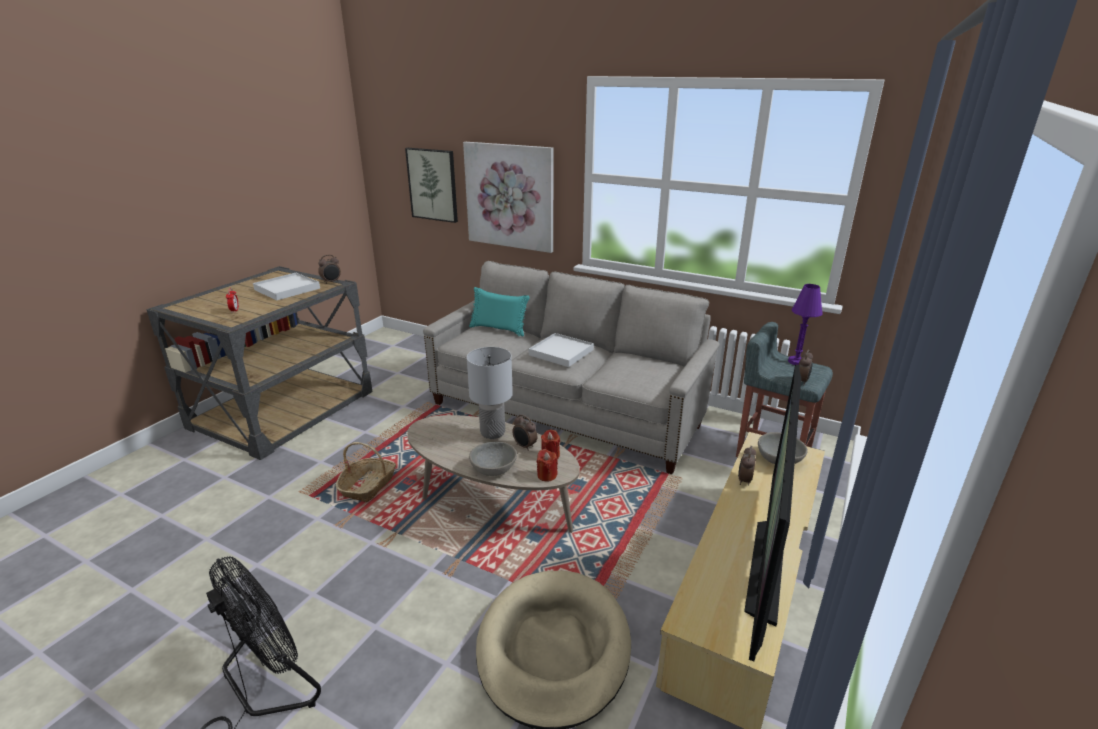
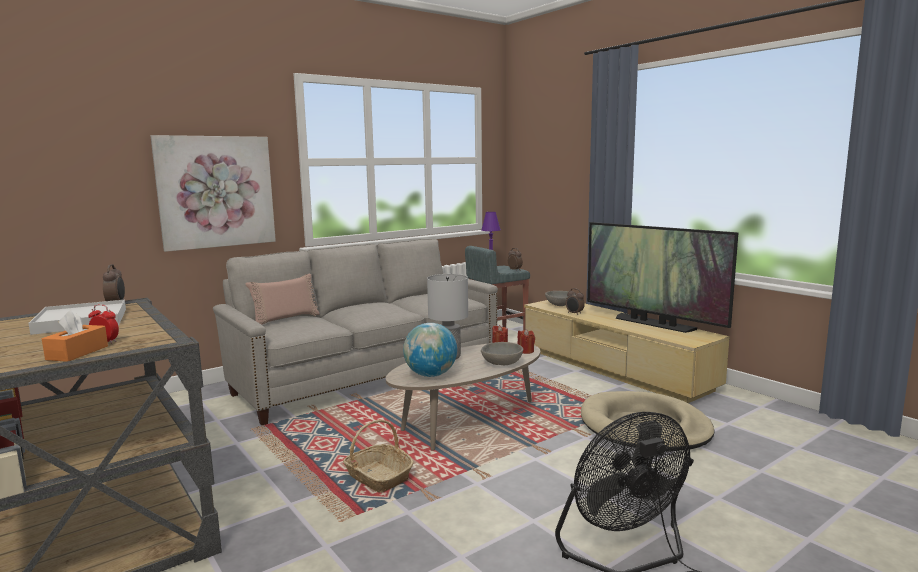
camera: 65 degrees left, 15 degrees down
(208, 313) = (77, 353): none -> orange tissue box
(433, 184) = (95, 192): picture -> none
(440, 437) = (430, 375): none -> globe
(499, 329) = (285, 319): turquoise pillow -> beige pillow
(524, 446) = (479, 352): alarm clock -> none
(561, 352) = (376, 307): white tray -> none

